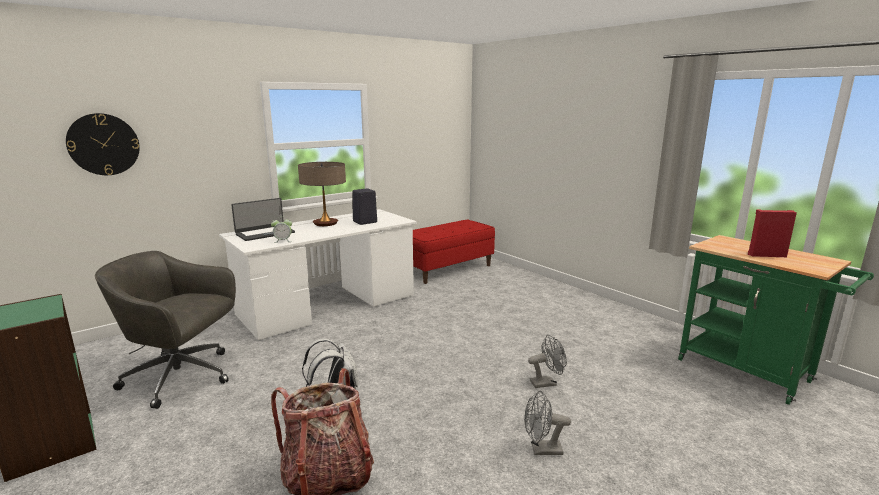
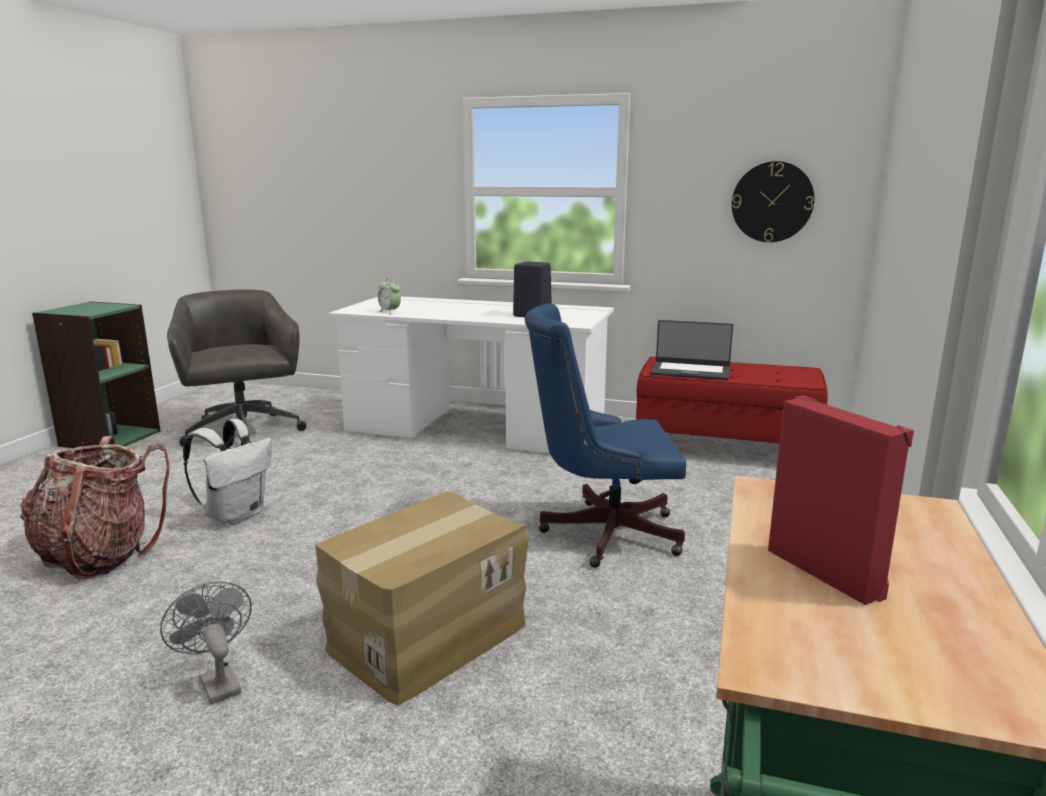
camera: 55 degrees right, 0 degrees up
(103, 144) = (299, 176): wall clock -> wall clock (772, 202)
(265, 233) = (408, 303): laptop -> laptop (690, 371)
(325, 223) = (490, 307): table lamp -> none
(495, 318) = (602, 533): none -> blue office chair
(547, 383) = (426, 636): grey fan -> cardboard box

